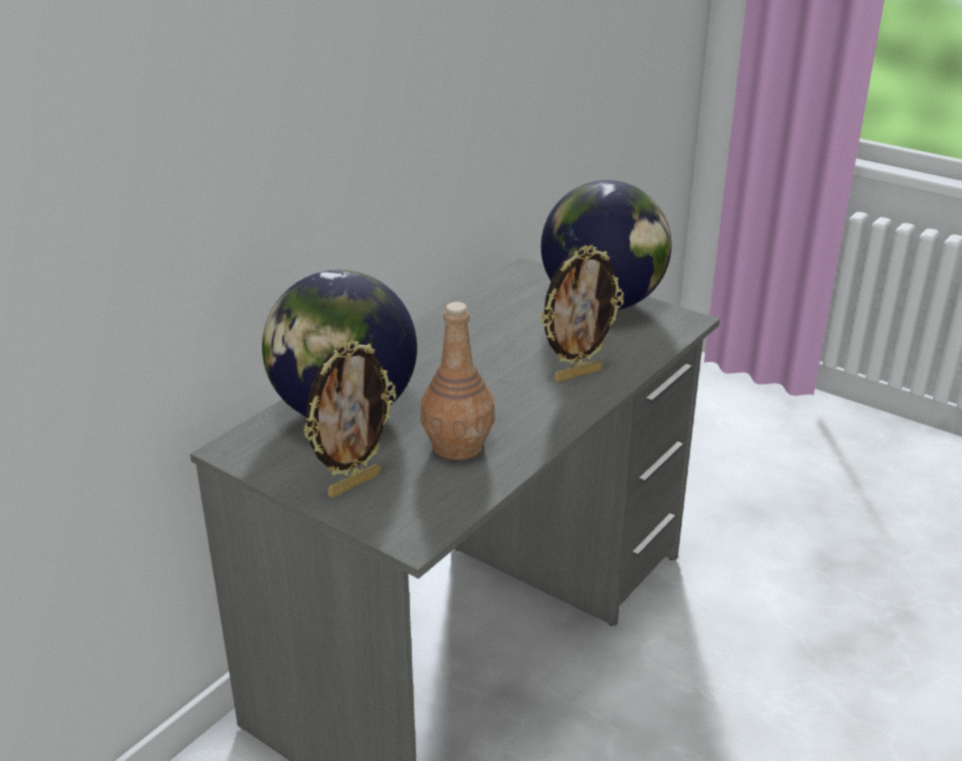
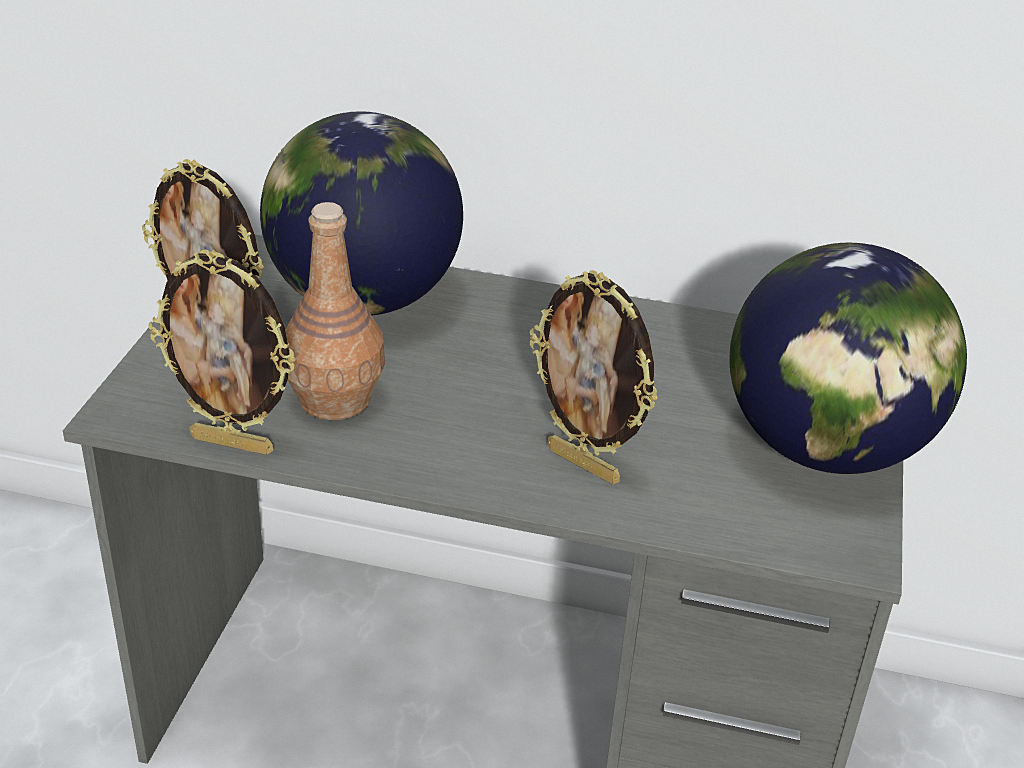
camera: 65 degrees right, 5 degrees up
(483, 494) = (234, 443): none -> picture frame

